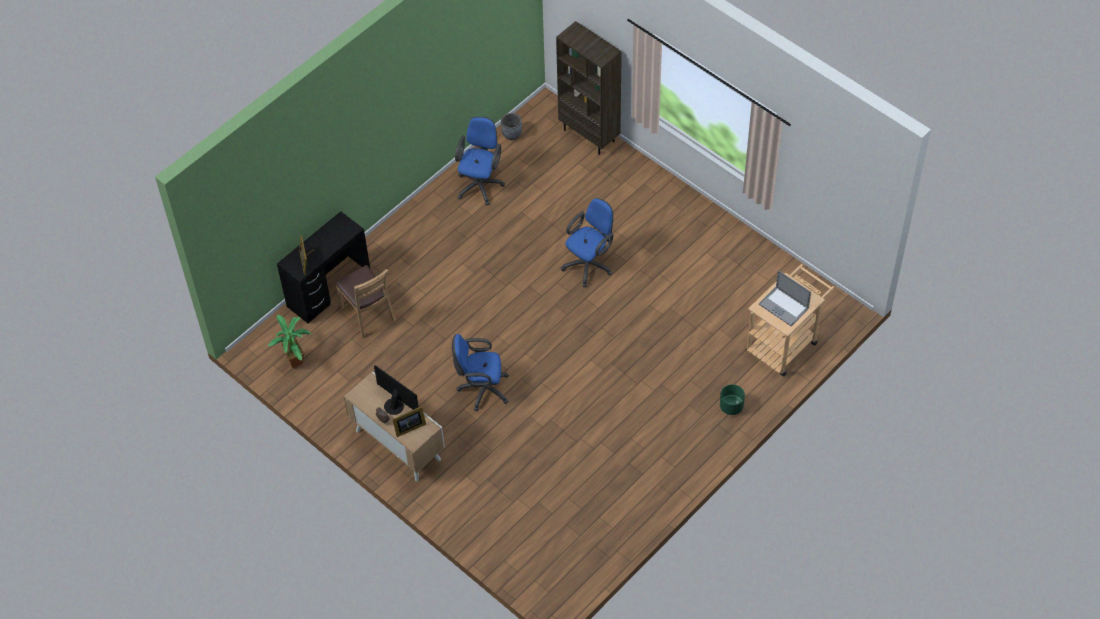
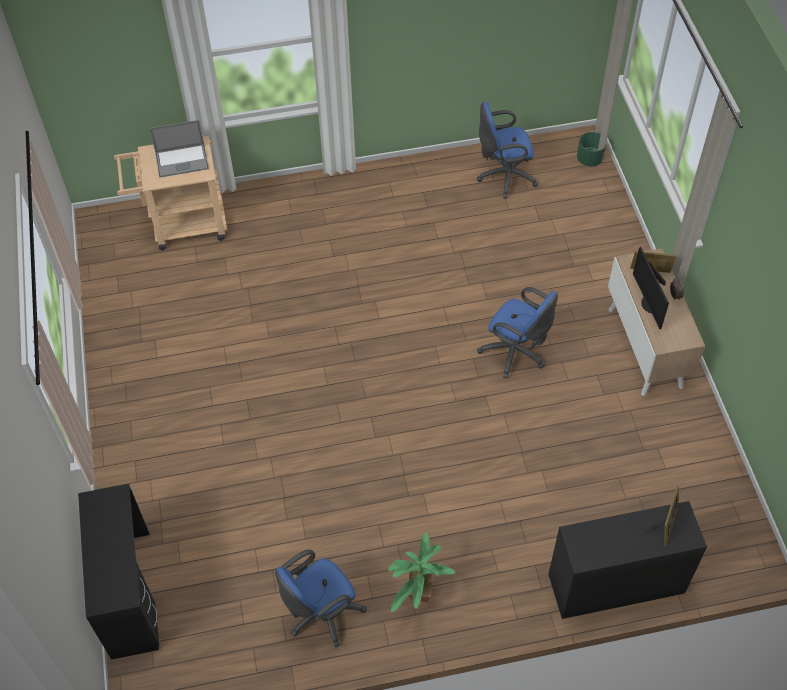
camera: 145 degrees left, 0 degrees up
(295, 359) = (709, 513): potted plant -> potted plant (417, 598)
(368, 314) = (587, 517): brown chair -> none
(512, 134) = (220, 666): grey planter -> none
(589, 264) = (287, 421): blue office chair -> blue office chair (504, 177)
(590, 135) = (130, 594): brown bookcase -> black desk
(731, 407) = (290, 201): green planter -> green planter (589, 159)
(783, 306) = (182, 161): laptop -> laptop turned 90 degrees clockwise

